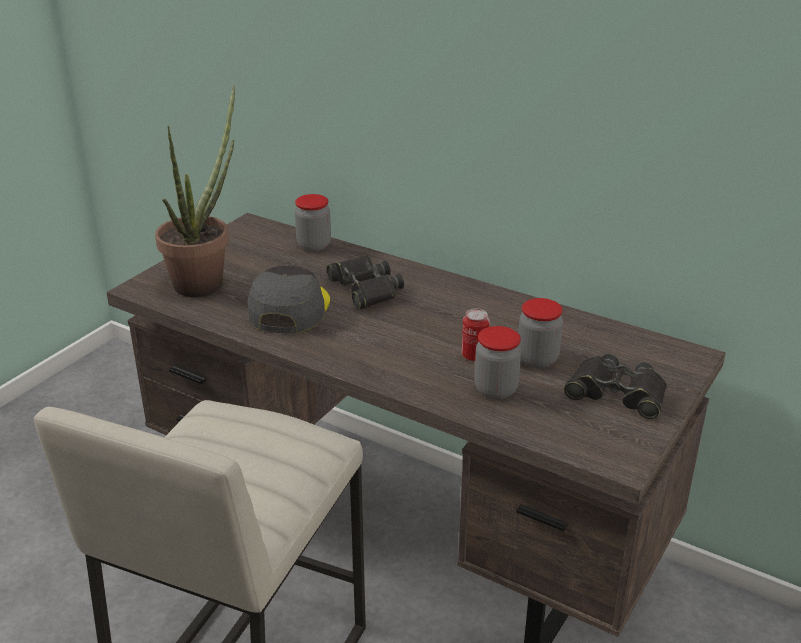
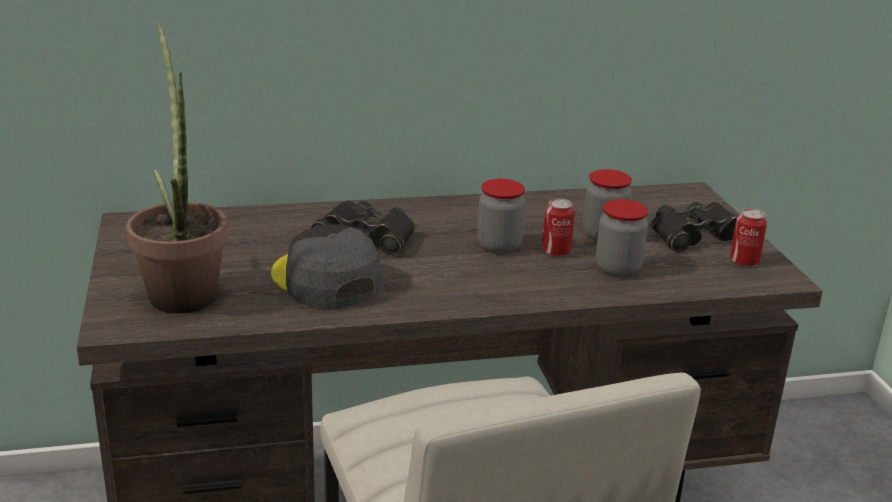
camera: 45 degrees left, 5 degrees down
(314, 245) = (242, 218): jar -> jar (499, 246)
(615, 433) = (744, 261): none -> can

